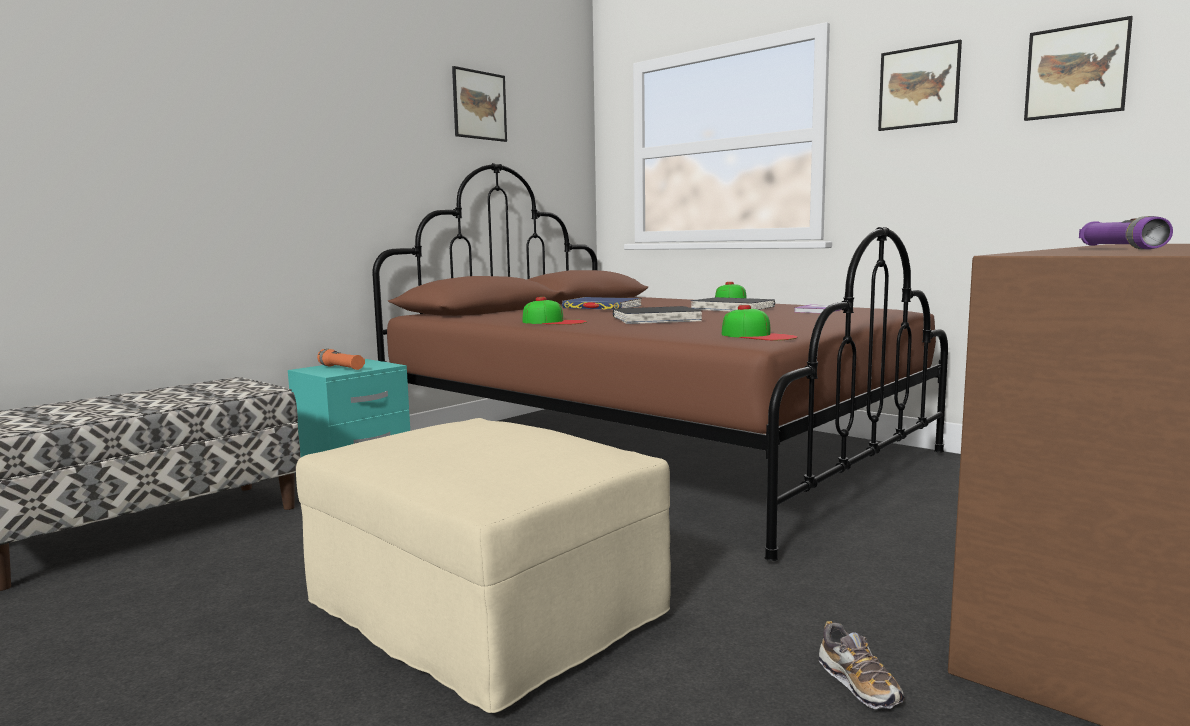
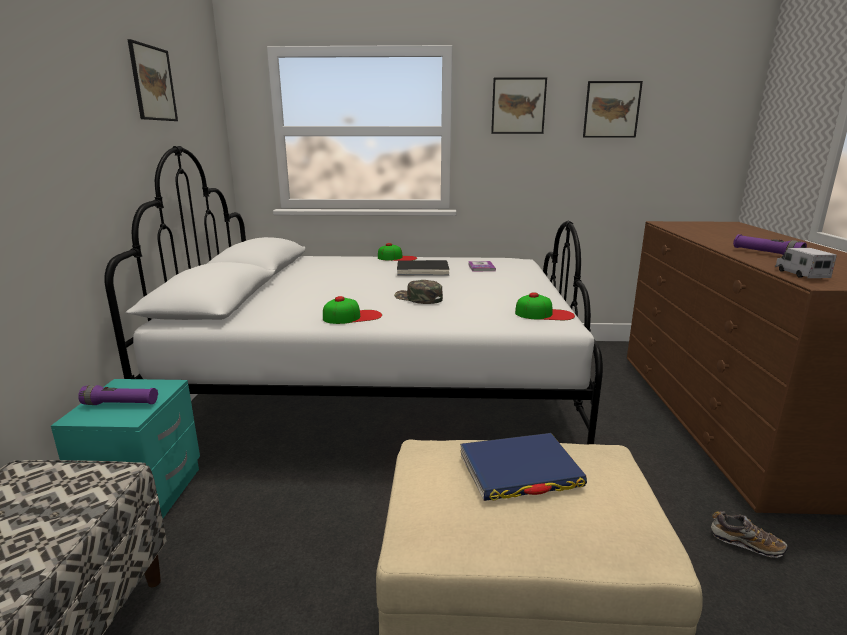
camera: 40 degrees left, 10 degrees up
(341, 368) = (120, 404): orange flashlight -> purple flashlight
(602, 308) = (324, 282): blue book -> blue book (519, 471)
(654, 452) = (381, 388): brown bed -> white bed
(656, 319) = (418, 298): black book -> green cap
(1047, 252) = (801, 274): none -> toy truck

